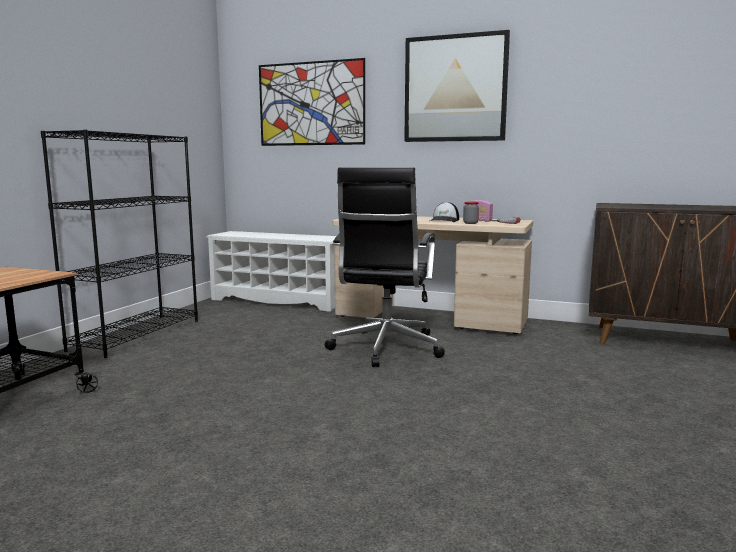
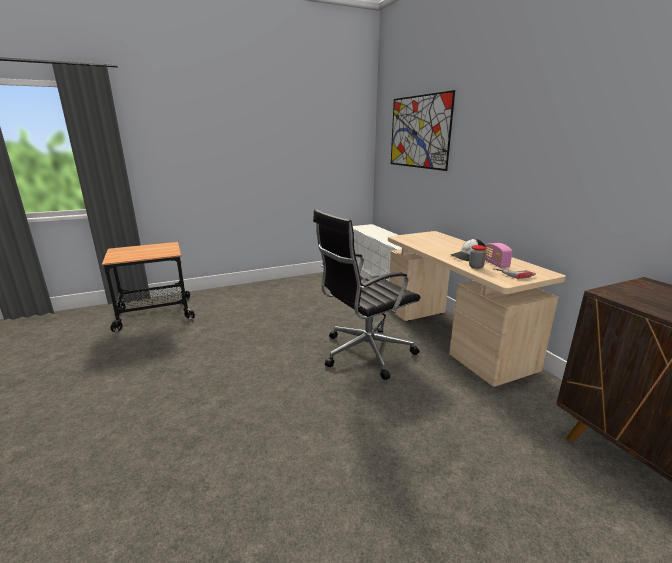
camera: 45 degrees right, 10 degrees up
(137, 335) = (269, 286): black bookcase -> none
(455, 89) = (519, 121): picture -> none

